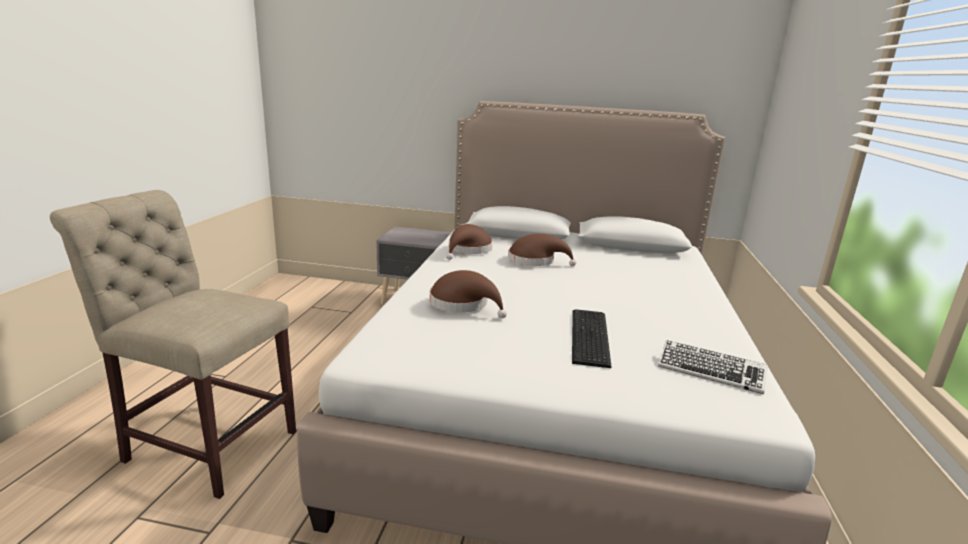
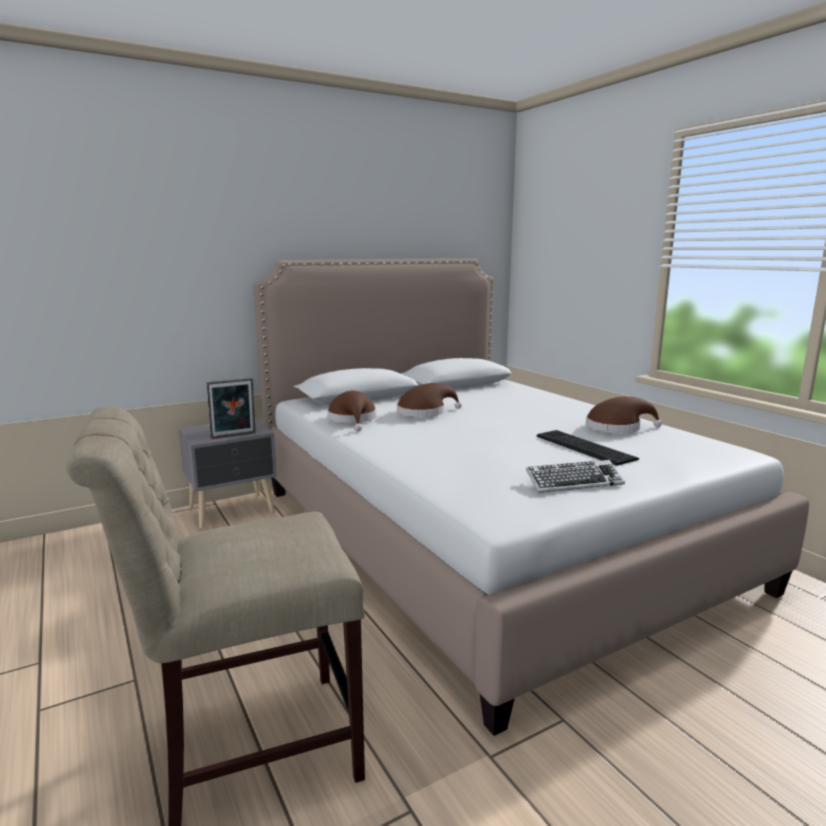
camera: 40 degrees left, 5 degrees down
(411, 241) = (234, 436): none -> picture frame
(463, 304) = (466, 456): brown hat -> brown hat (617, 427)
(710, 372) = (678, 442): keyboard -> keyboard (574, 482)

